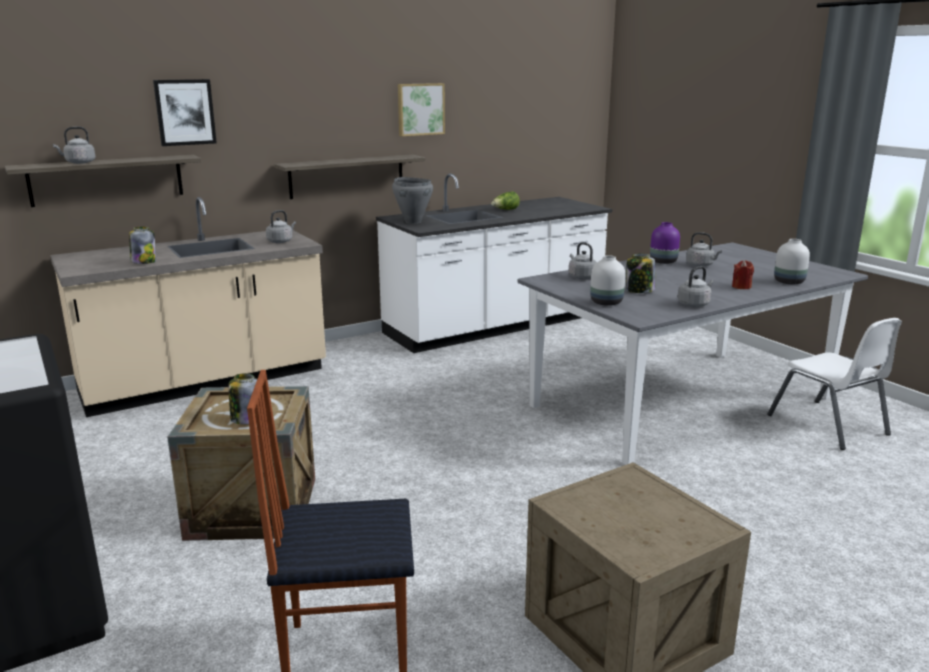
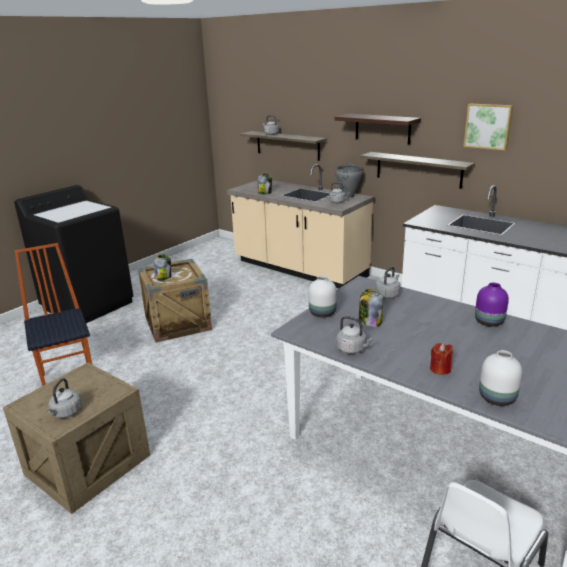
camera: 70 degrees right, 5 degrees up
(185, 112) = (325, 112): picture -> none
(289, 127) = (382, 128): none -> shelf
(413, 222) = (434, 215): grey cooking pot -> grey cooking pot (348, 196)
(505, 210) = (532, 231): lettuce -> none
(701, 265) = (503, 341): grey kettle -> grey kettle (66, 413)

